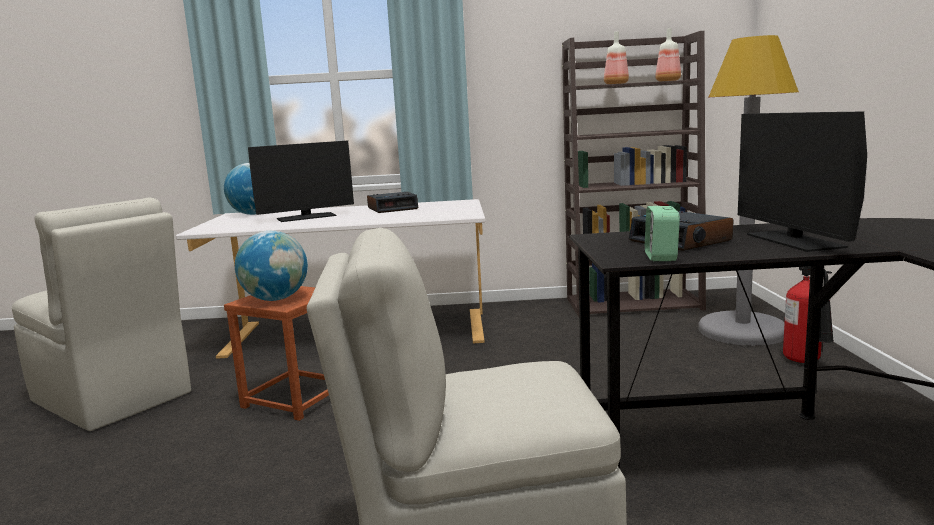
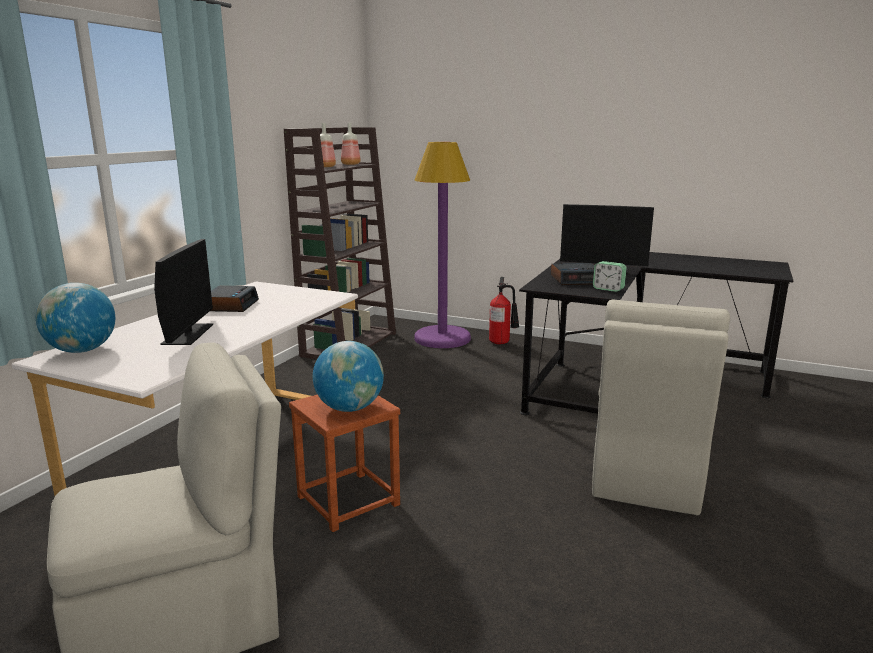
camera: 65 degrees left, 5 degrees up
(742, 331) = (442, 338): grey floor lamp -> purple floor lamp

